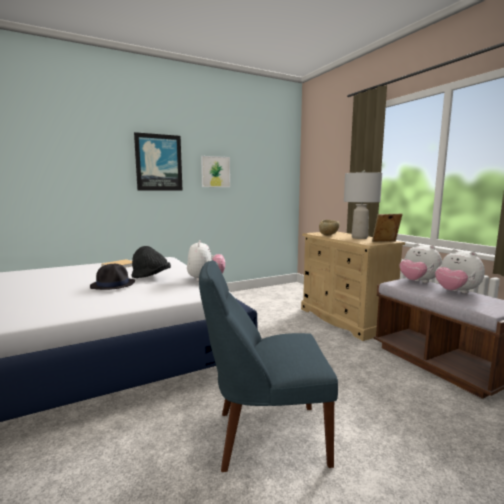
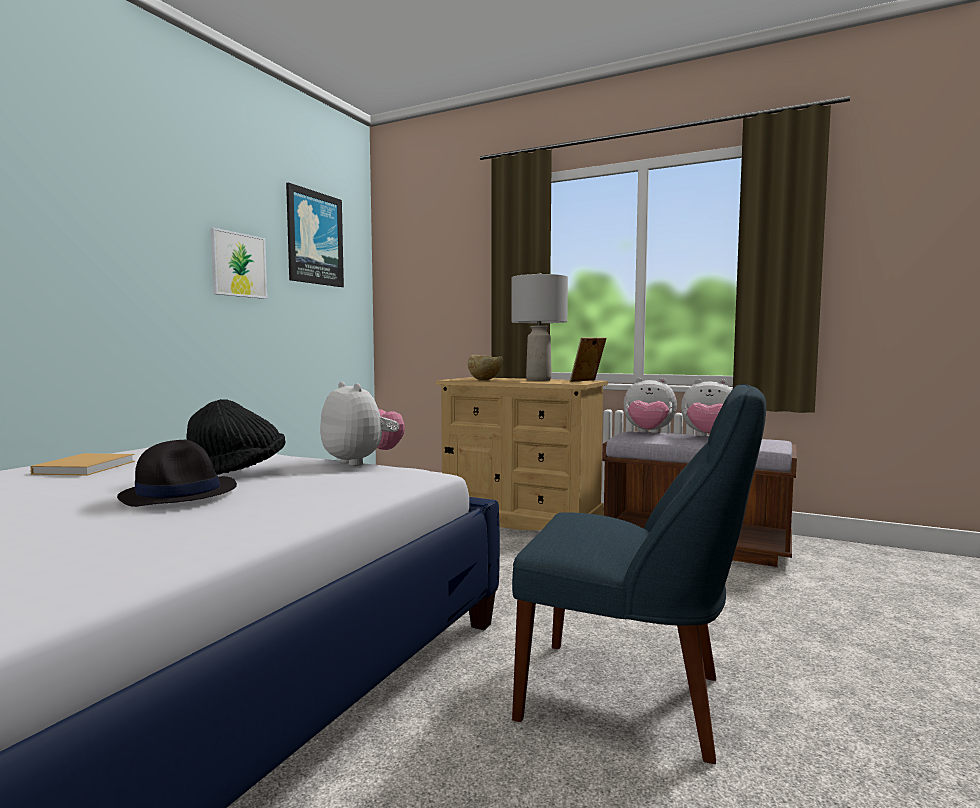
camera: 35 degrees left, 5 degrees down
(158, 162) = (121, 230): picture -> picture (314, 238)
(265, 436) = (632, 699): blue chair -> blue chair turned 120 degrees counterclockwise

